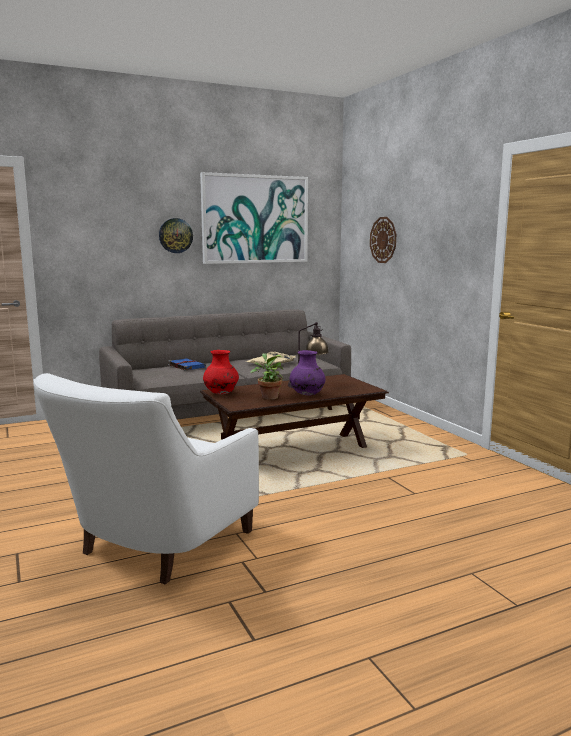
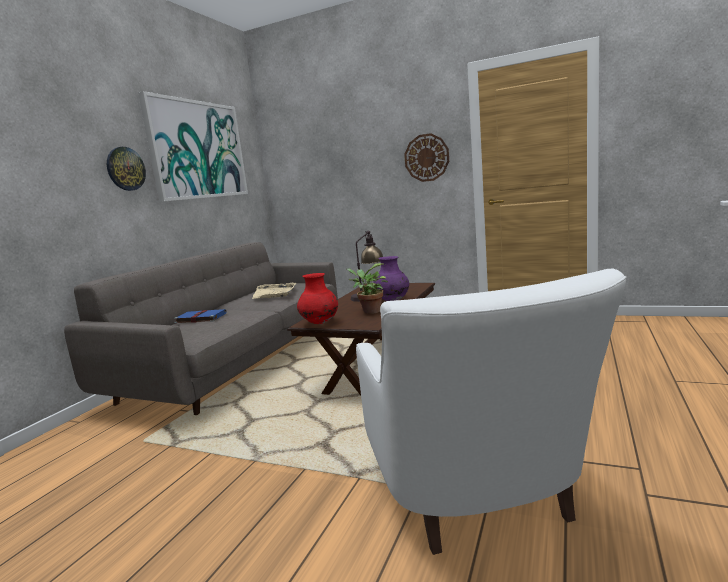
camera: 40 degrees left, 0 degrees up
(383, 240) = (329, 163): wall clock -> wall clock (426, 157)

